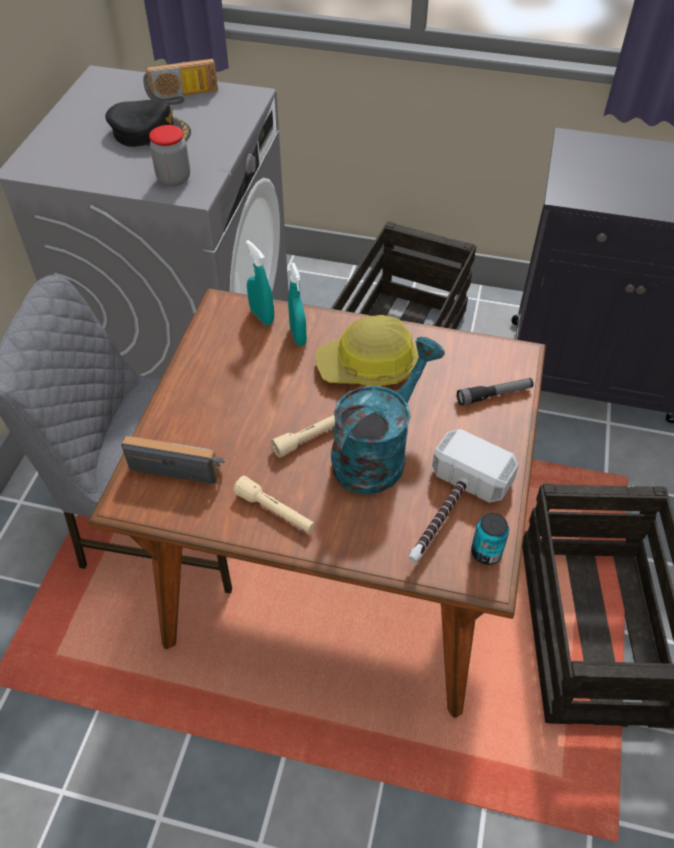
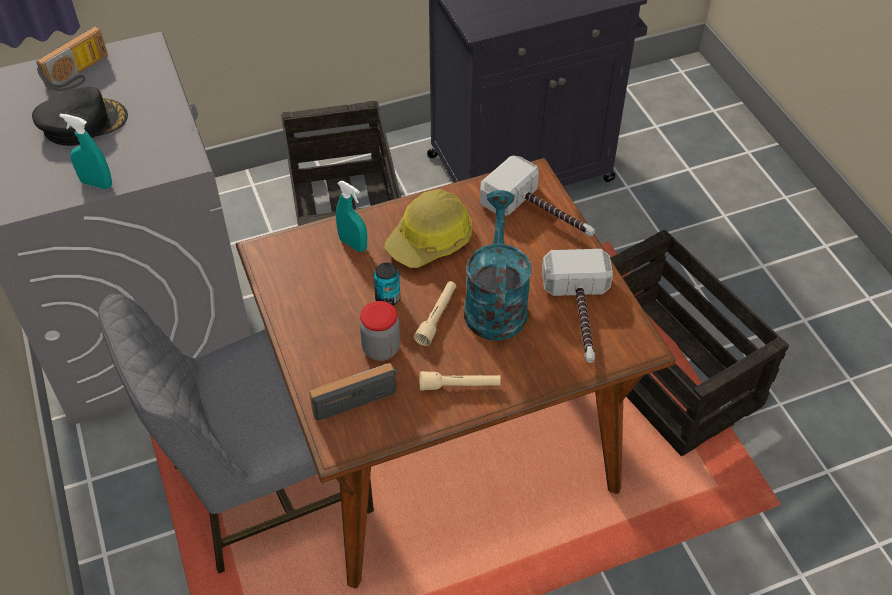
camera: 35 degrees left, 0 degrees up
(174, 178) = (152, 156): jar -> jar (381, 349)
(262, 316) = (308, 243): turquoise spray bottle -> turquoise spray bottle (96, 183)
(486, 552) = (627, 329): can -> can (387, 298)
(494, 395) = (541, 215): flashlight -> hammer

